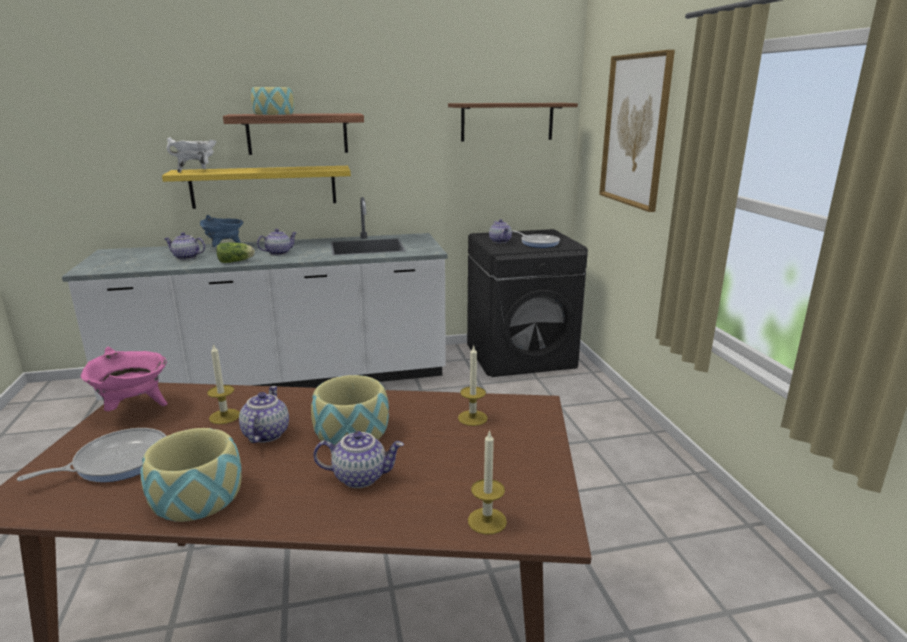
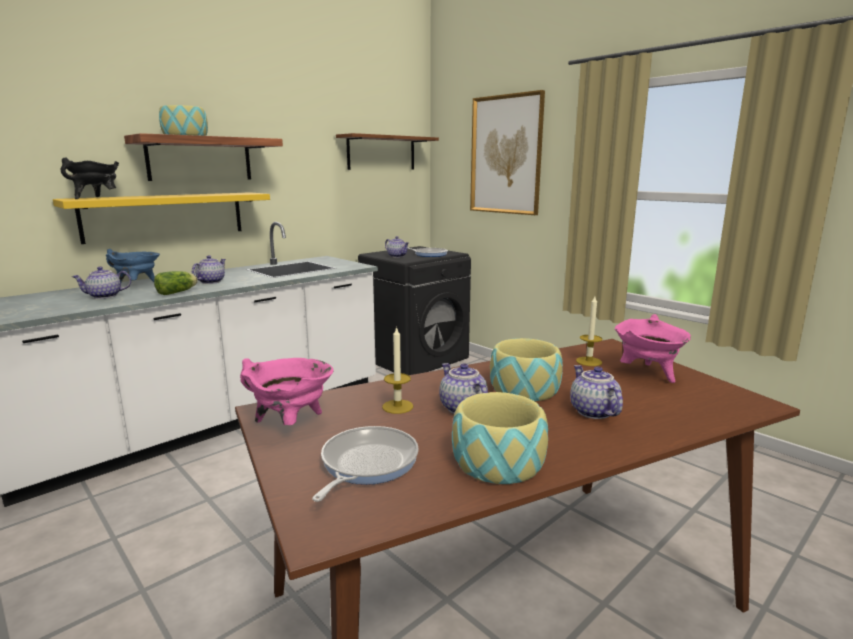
camera: 30 degrees left, 5 degrees down
(197, 171) = (97, 198): white cooking pot -> black cooking pot
(361, 476) = (592, 412): teapot -> teapot turned 75 degrees counterclockwise
(487, 521) = (717, 410): candle -> none
(503, 452) = (648, 374): none -> pink cooking pot

